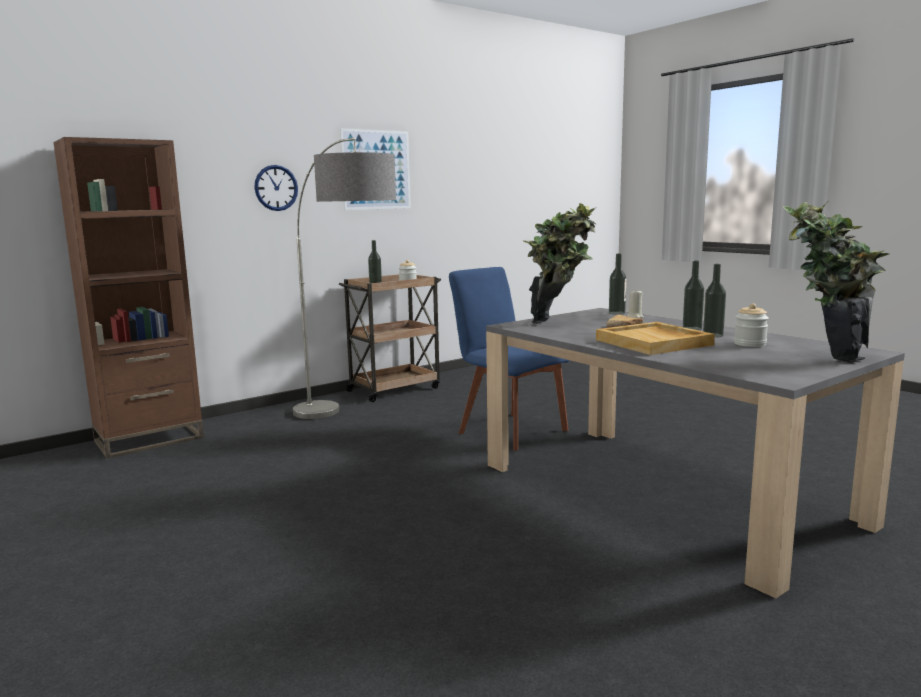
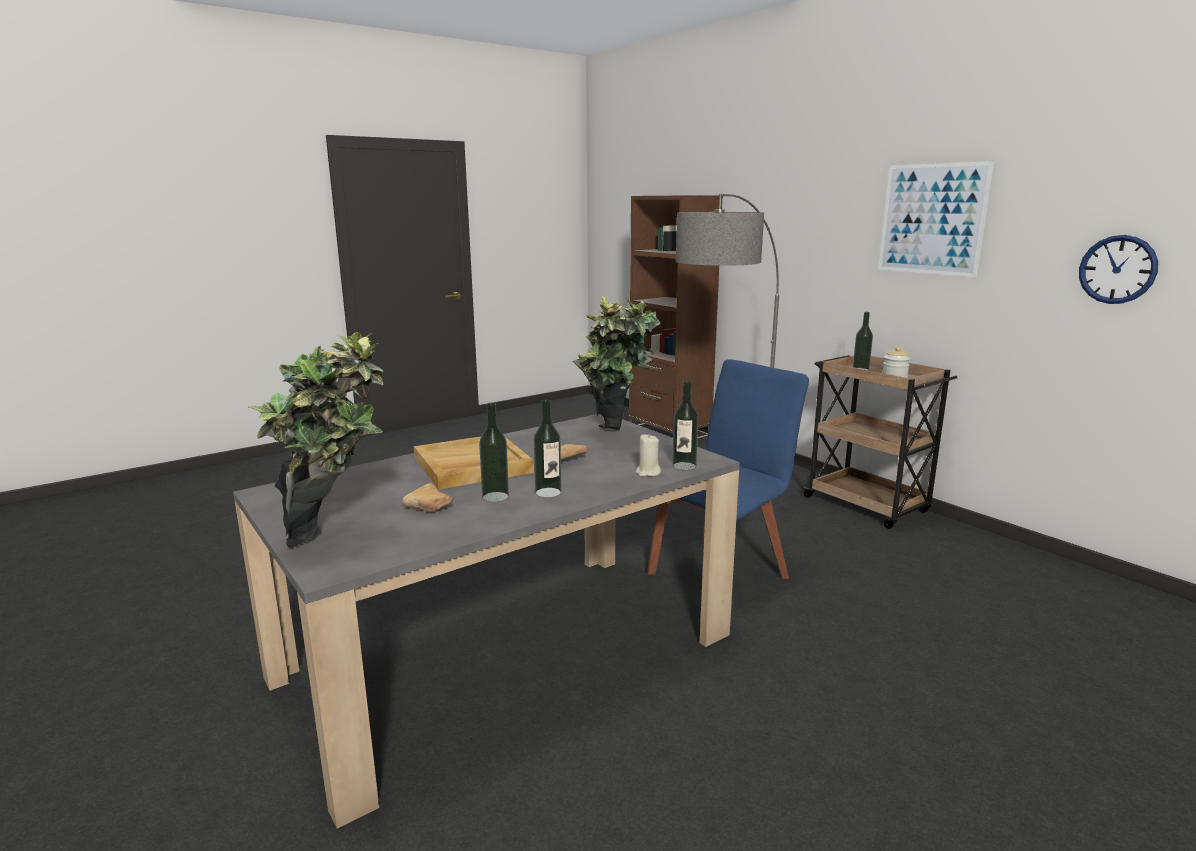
camera: 90 degrees right, 5 degrees up
(276, 188) = (810, 237): wall clock -> wall clock (1117, 269)
(750, 344) = (431, 508): jar -> bread

